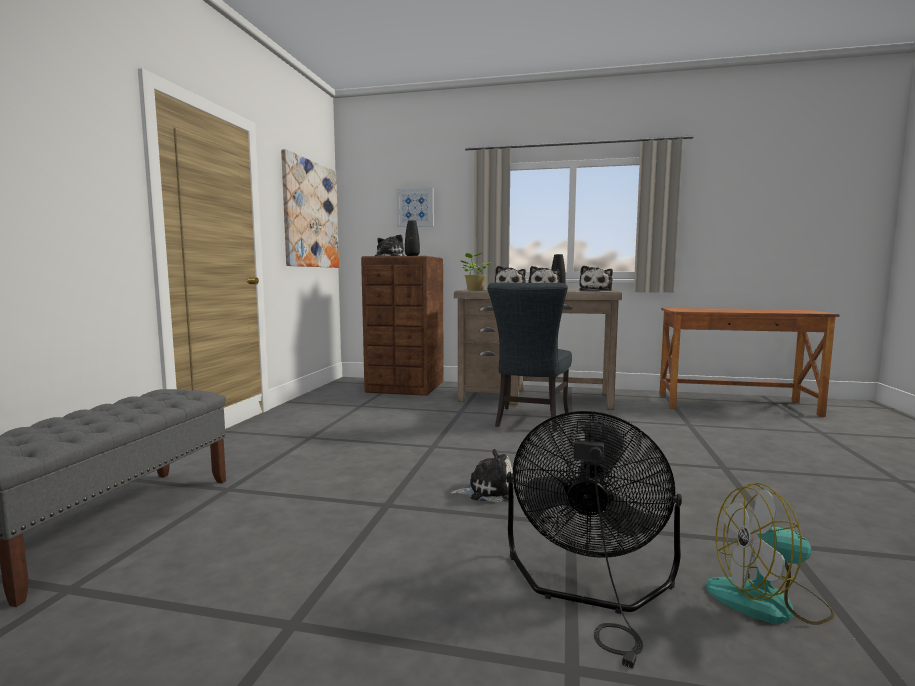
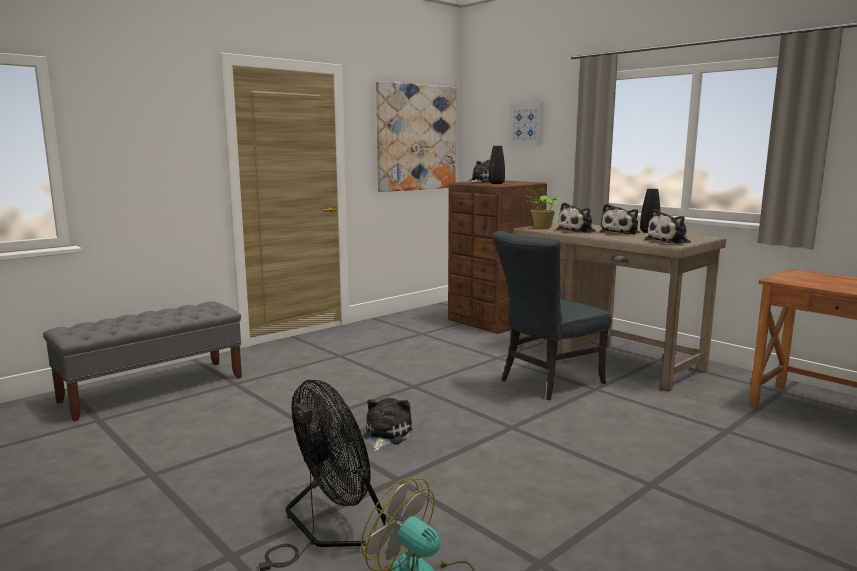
camera: 35 degrees right, 5 degrees up
(487, 491) = (385, 435): plush toy -> plush toy turned 105 degrees counterclockwise

